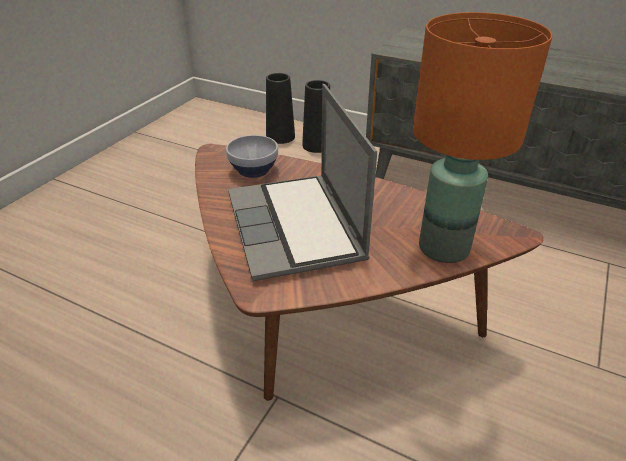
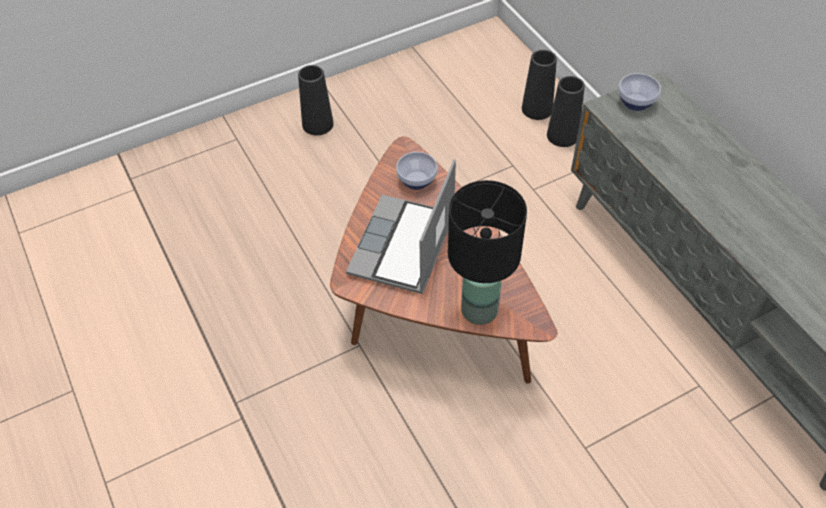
camera: 35 degrees right, 15 degrees up
(73, 211) = (317, 124): none -> black vase
(412, 43) = (636, 102): none -> bowl
(444, 247) = (480, 309): orange table lamp -> black table lamp

